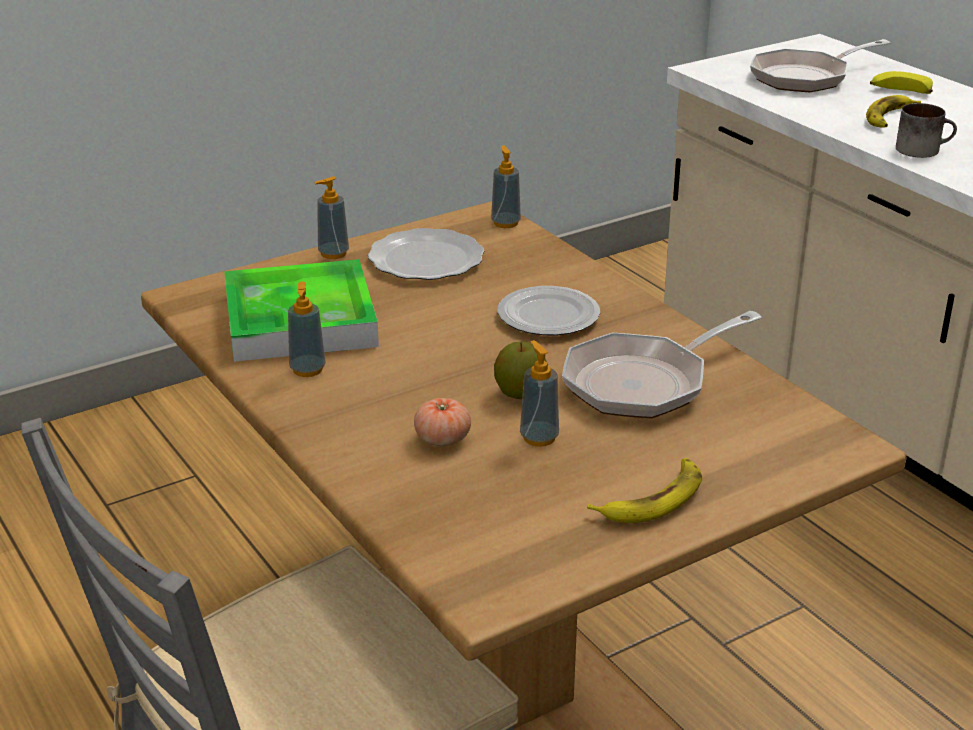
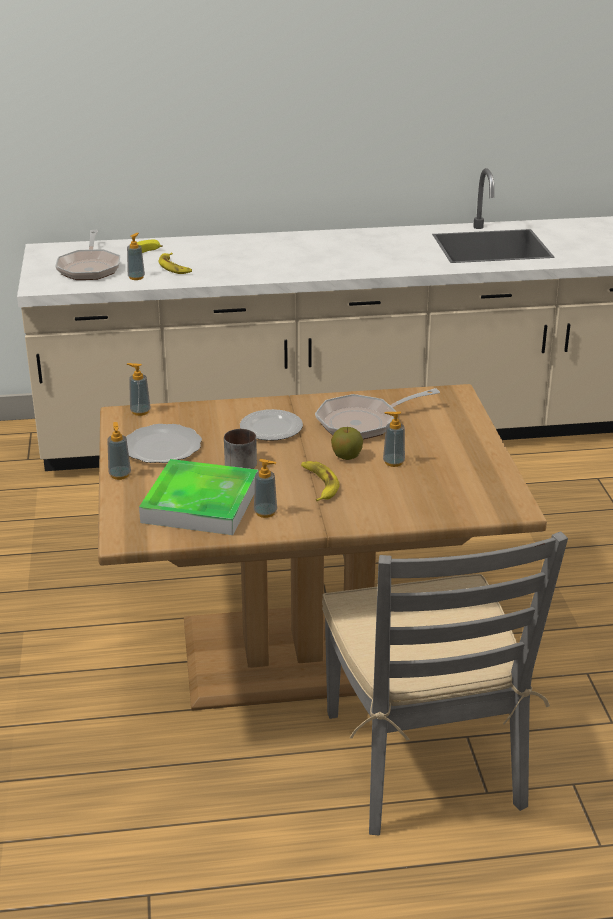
camera: 65 degrees left, 0 degrees up
(442, 439) = (374, 488): tomato -> none
(644, 382) = (363, 422): frying pan -> frying pan turned 75 degrees clockwise
(653, 499) = (467, 448): banana -> banana (319, 484)
(820, 106) = (136, 277): none -> soap dispenser
(922, 149) = (224, 273): mug -> mug (242, 461)

